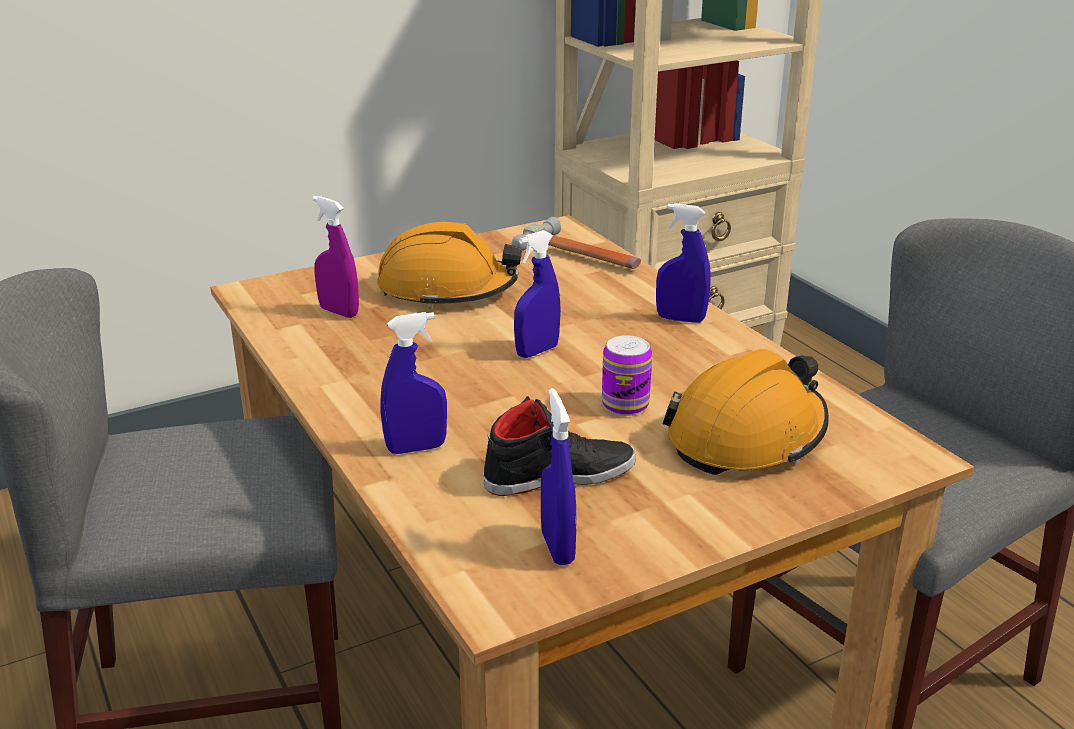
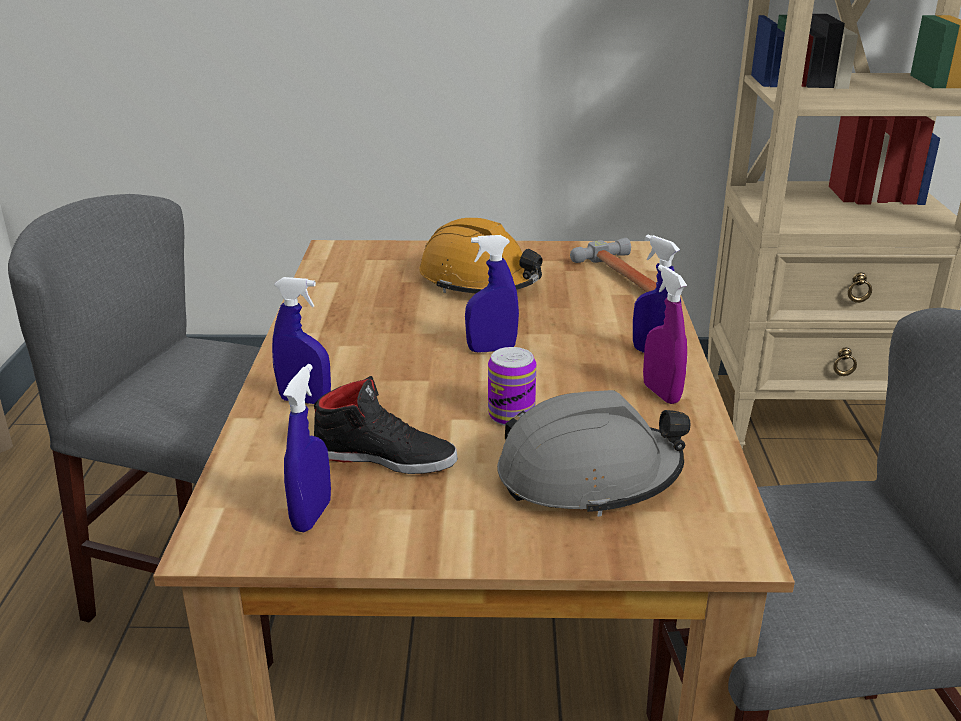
camera: 30 degrees right, 0 degrees up
(339, 312) = (376, 279): purple spray bottle -> purple spray bottle (661, 393)
(747, 436) = (588, 476): orange hard hat -> grey hard hat

